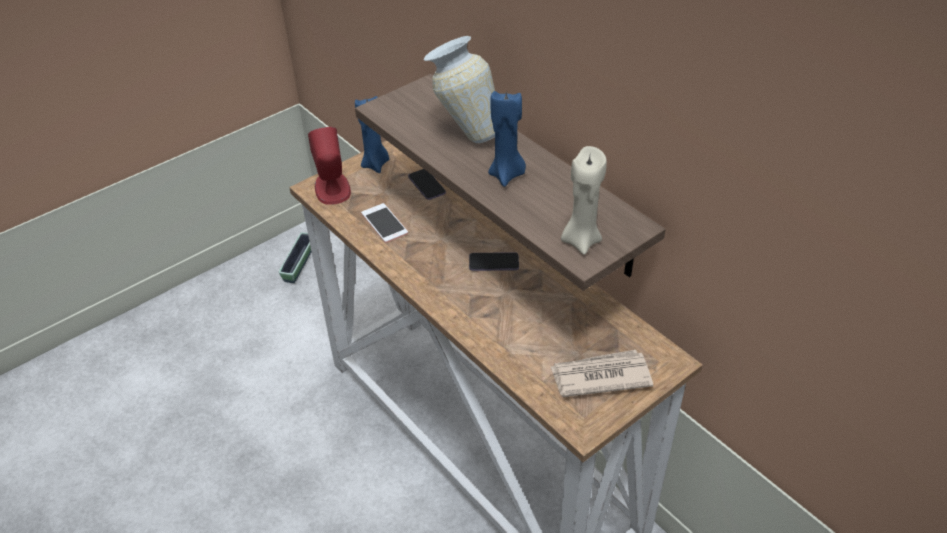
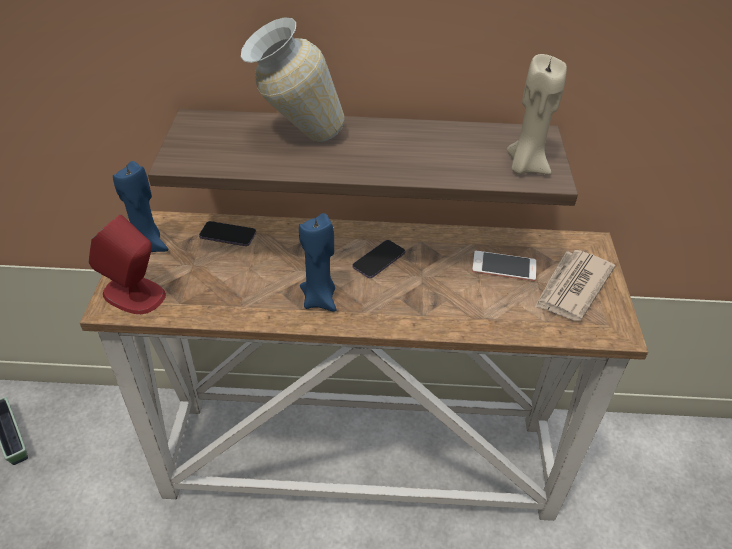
camera: 50 degrees left, 0 degrees up
(384, 223) = (236, 291): phone -> phone (504, 266)
(507, 175) = (389, 152): blue candle -> blue candle (320, 299)

